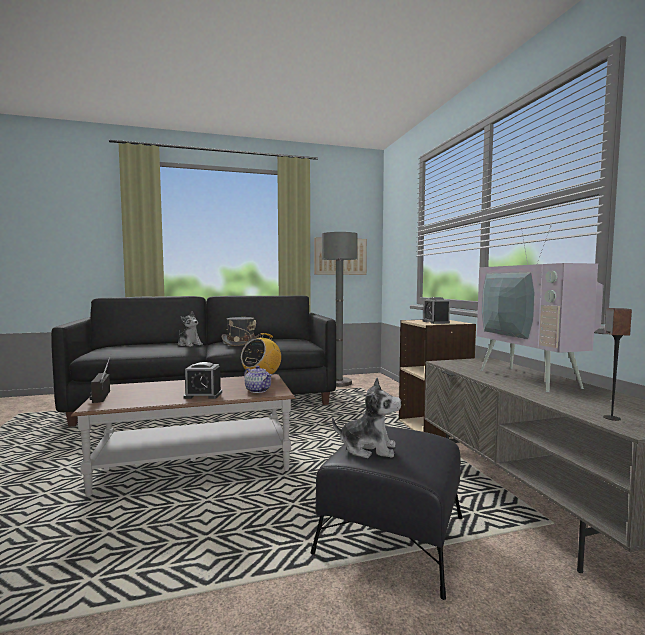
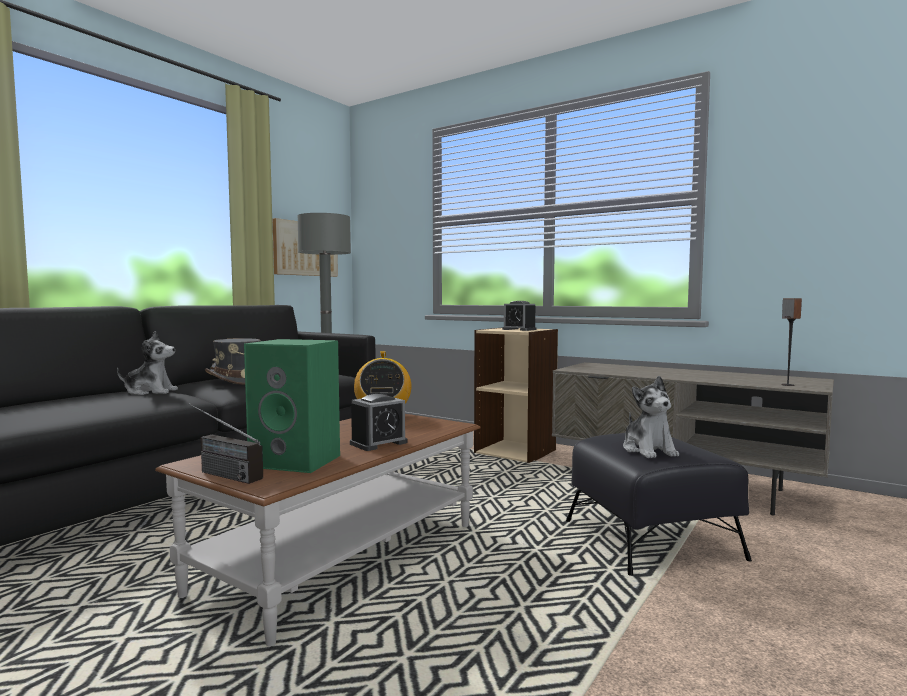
camera: 40 degrees left, 0 degrees up
(142, 396) = (298, 461): none -> green speaker
(258, 390) = (425, 427): teapot -> none
(368, 448) = (648, 450): plush toy -> plush toy turned 105 degrees clockwise
(534, 378) = (670, 371): television -> none

